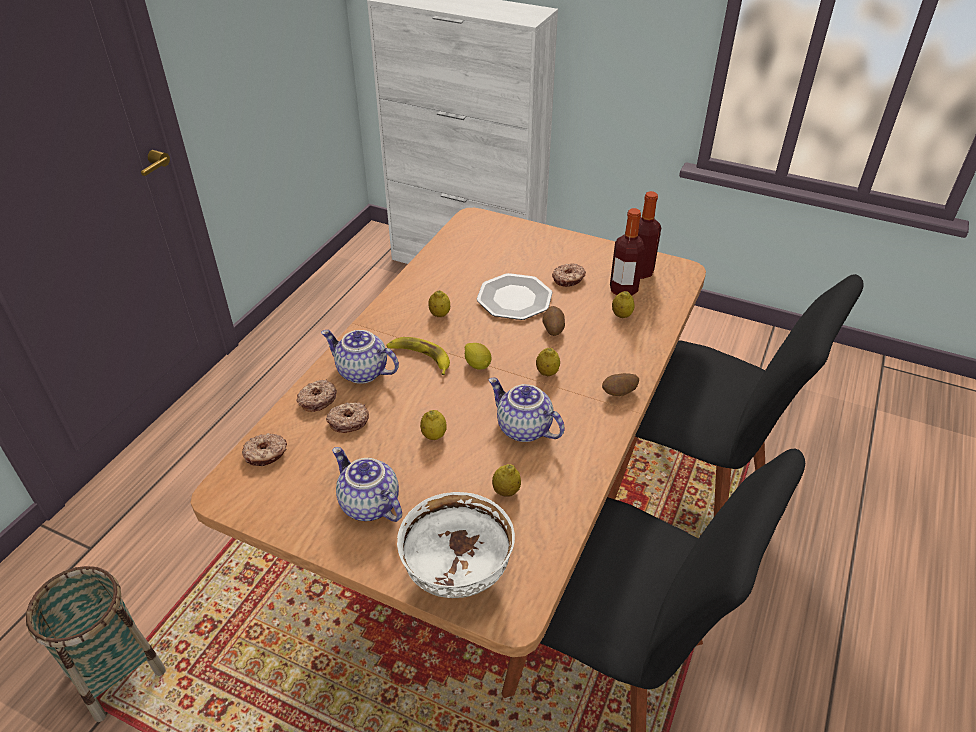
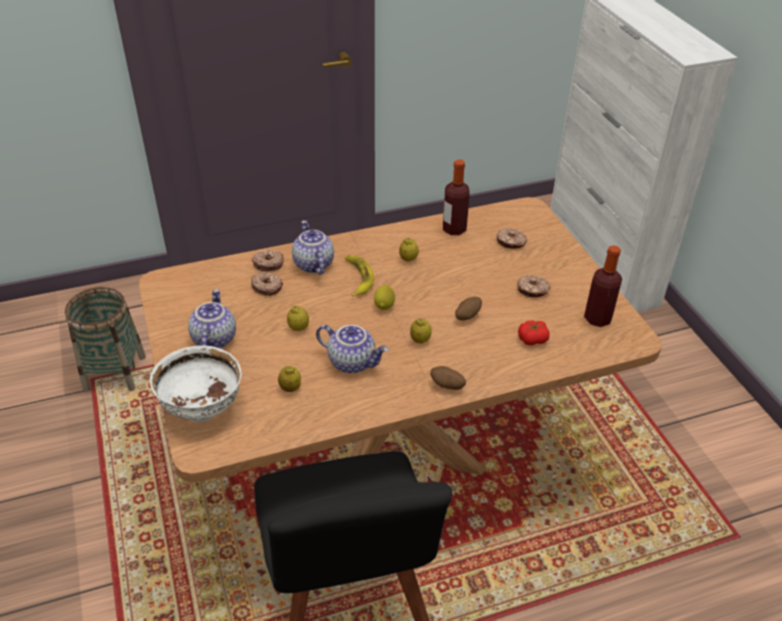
camera: 45 degrees right, 0 degrees up
(266, 454) = (204, 276): donut -> donut (510, 242)
(514, 298) = (473, 279): plate -> none
(523, 429) = (353, 361): teapot -> teapot turned 120 degrees clockwise
(621, 315) = (532, 339): lemon -> tomato
(623, 290) = (563, 323): bottle -> bottle (454, 229)
(693, 494) = (563, 552): black chair -> none

